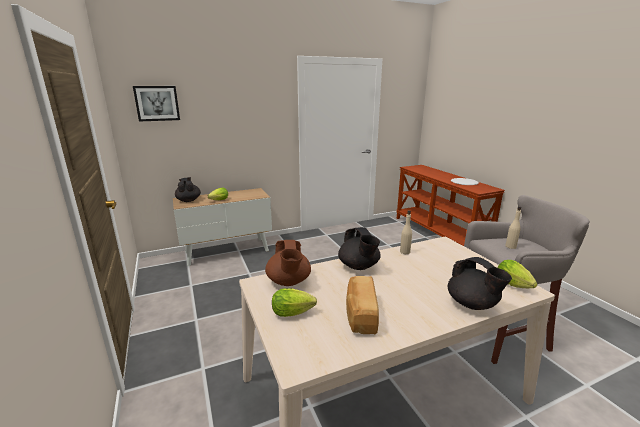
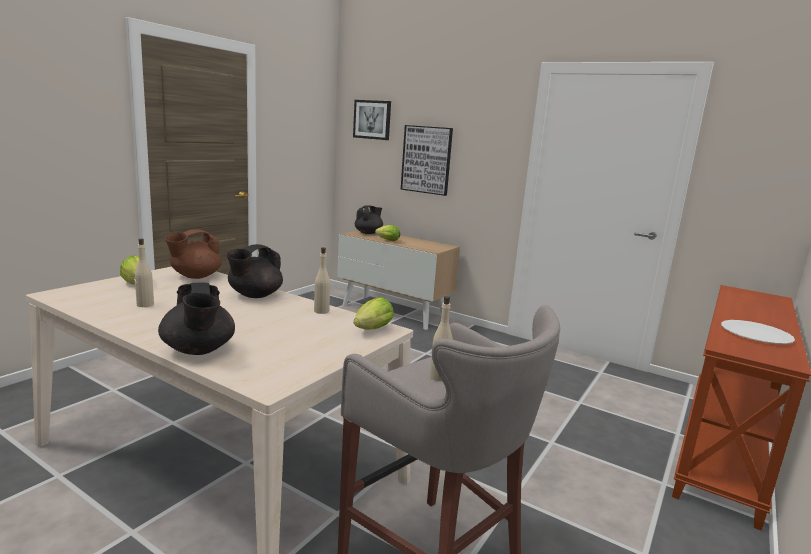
camera: 55 degrees right, 5 degrees down
(221, 131) = (426, 160): none -> picture
(360, 315) = (145, 305): bread -> beige bottle
(472, 304) = (198, 350): black teapot -> black teapot turned 45 degrees counterclockwise
(515, 286) = (275, 376): lettuce -> lettuce (371, 330)

